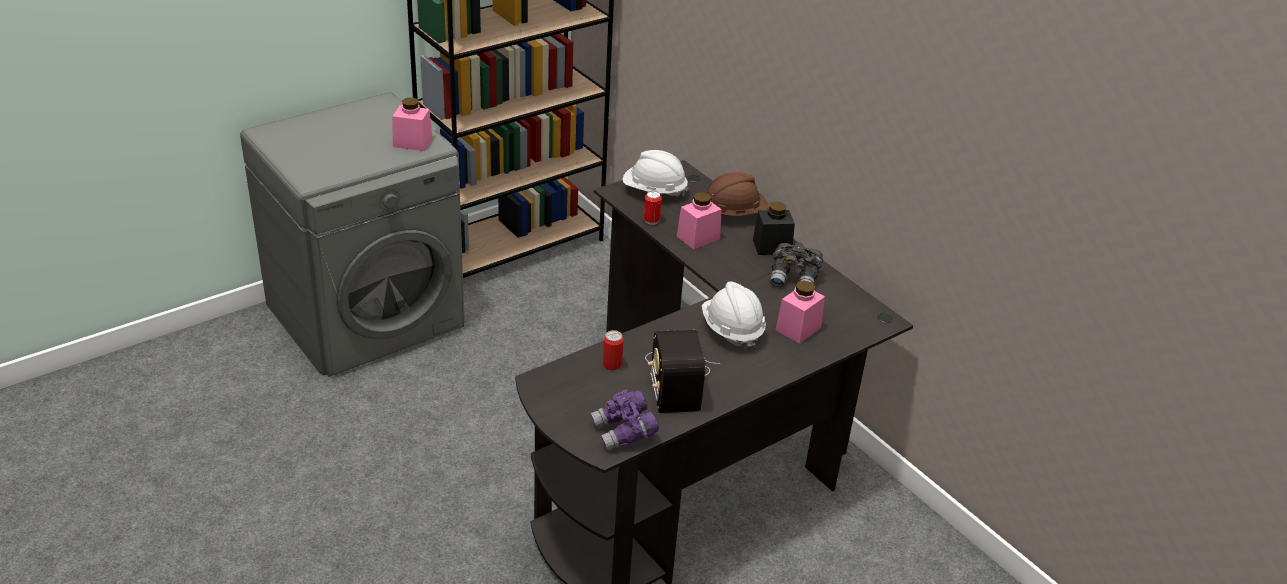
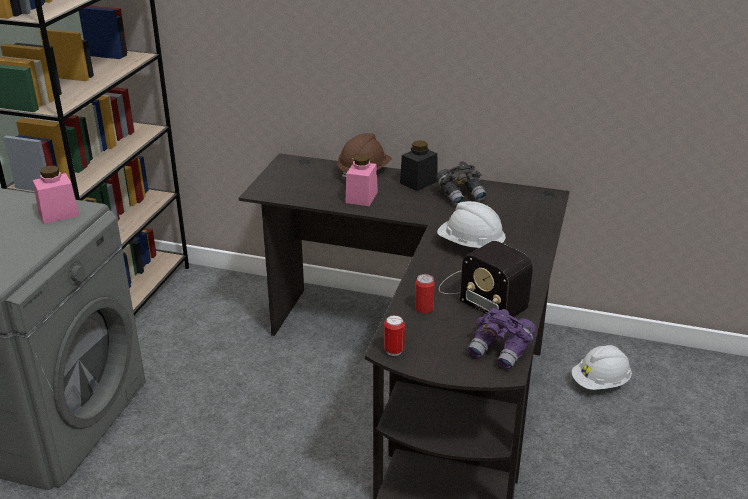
camera: 35 degrees left, 5 degrees down
(651, 221) = (313, 200): can -> can (394, 351)
(654, 191) = (287, 181): white hard hat -> white hard hat (600, 383)
(798, 328) = (509, 224): pink jar -> none

